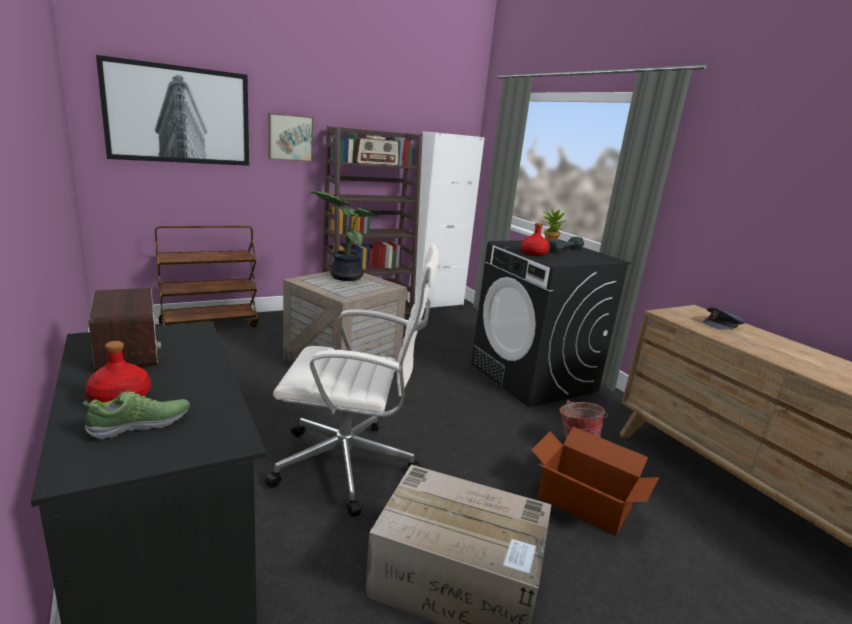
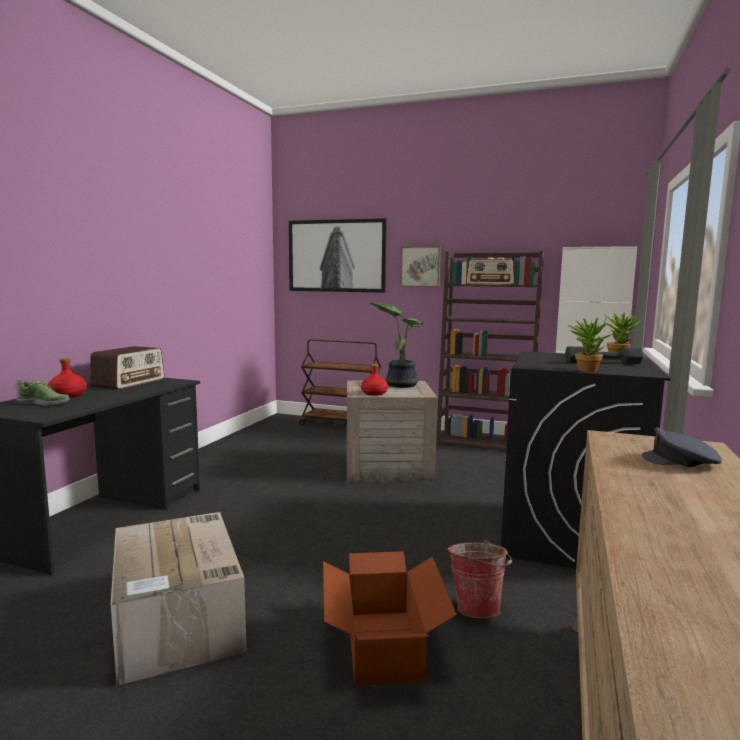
camera: 50 degrees right, 10 degrees down
(349, 466) = (257, 527): white office chair -> none
(534, 254) = (535, 360): red bottle -> red bottle (374, 393)
(584, 261) = (586, 370): none -> potted plant

